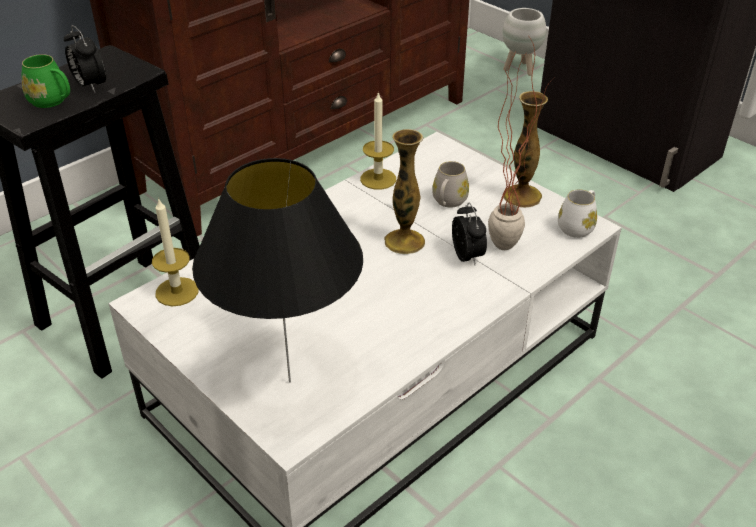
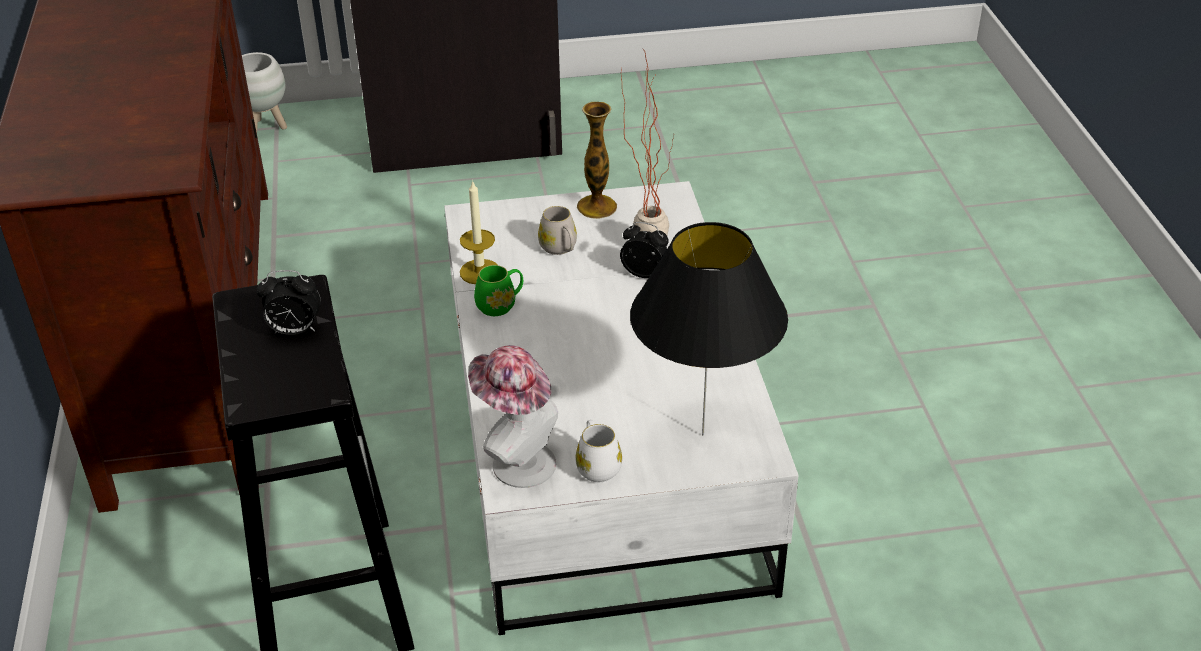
camera: 55 degrees left, 0 degrees up
(52, 101) = (300, 363): green mug -> green mug (500, 305)
(177, 292) = (516, 461): candle -> hat
(404, 241) = (588, 297): vase -> none
(578, 226) = (666, 200): white mug -> white mug (597, 465)

